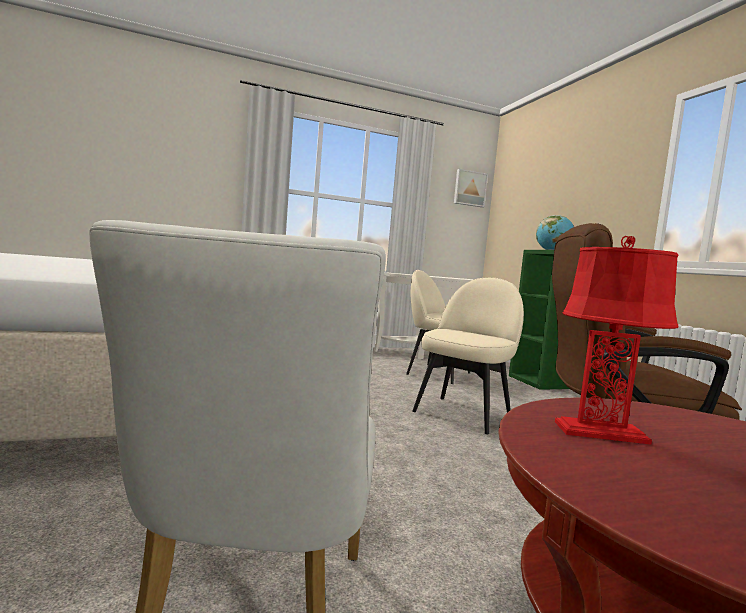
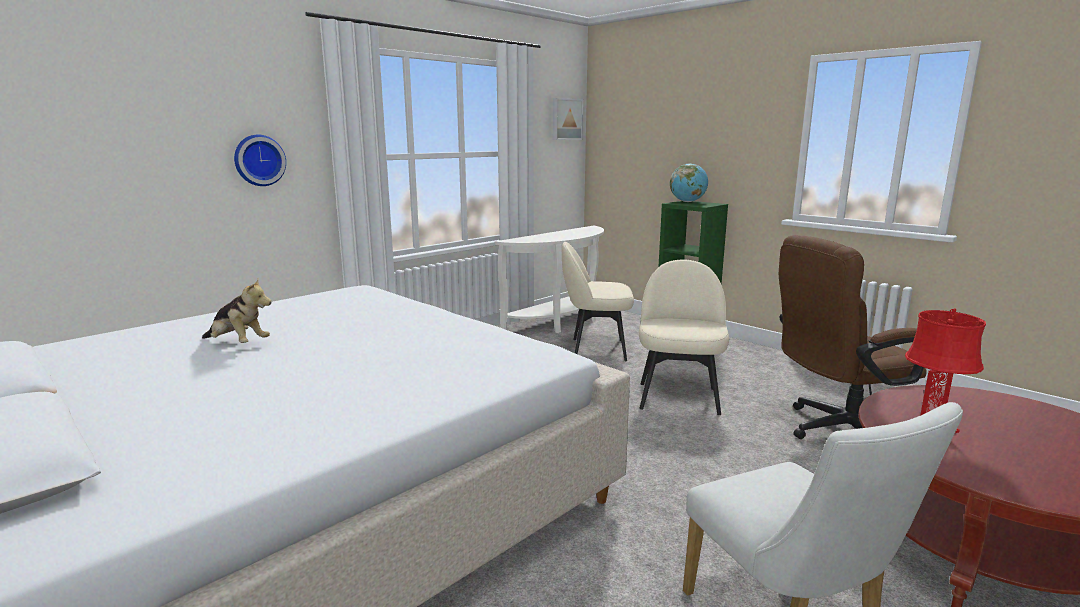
camera: 25 degrees left, 10 degrees up
(70, 261) = (238, 344): none -> plush toy
(193, 177) = (259, 160): none -> wall clock

